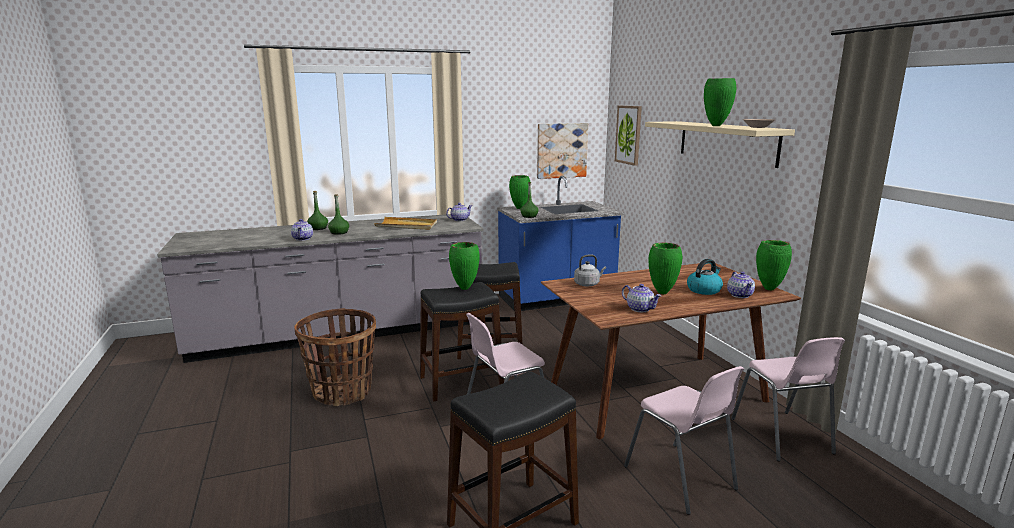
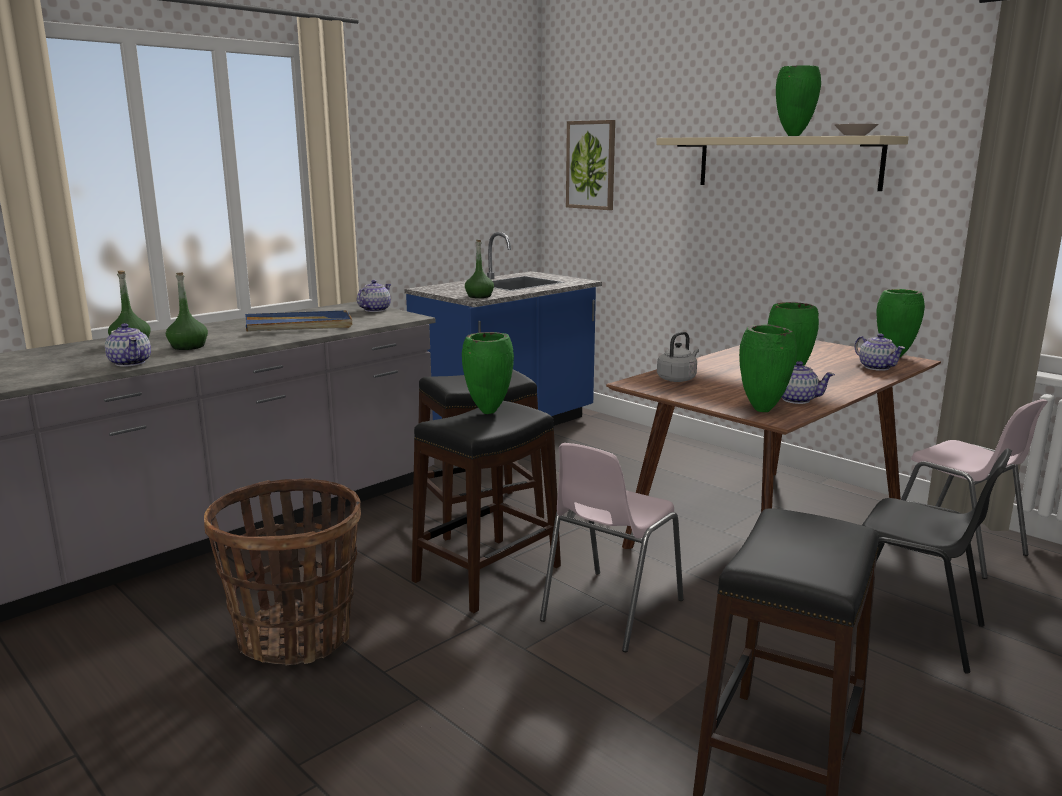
camera: 25 degrees left, 0 degrees up
(407, 226) = (299, 325): beige tray -> blue tray
(520, 208) = (445, 288): green vase -> green vase (763, 410)
(561, 150) = (486, 193): picture -> none
(680, 478) = (910, 630): pink chair -> black chair
(704, 290) = (828, 367): kettle -> none

